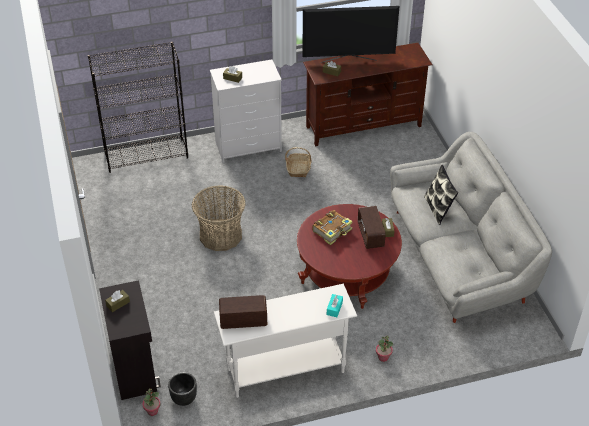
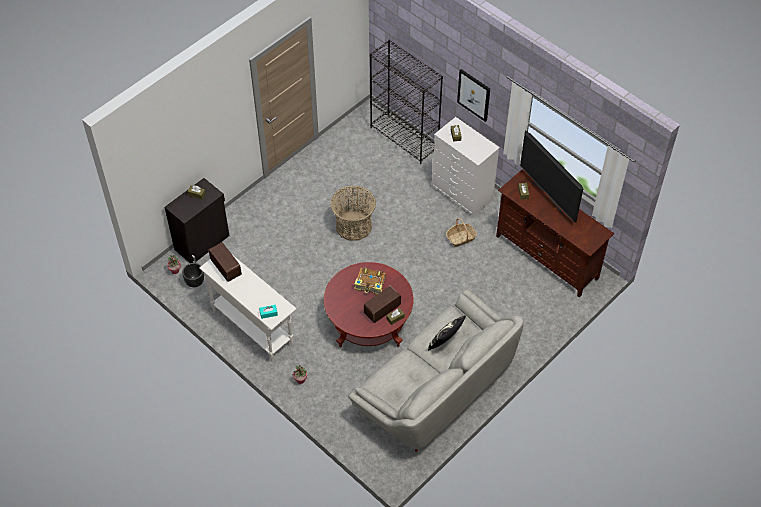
camera: 60 degrees right, 10 degrees up
(215, 32) = (474, 95): none -> picture

